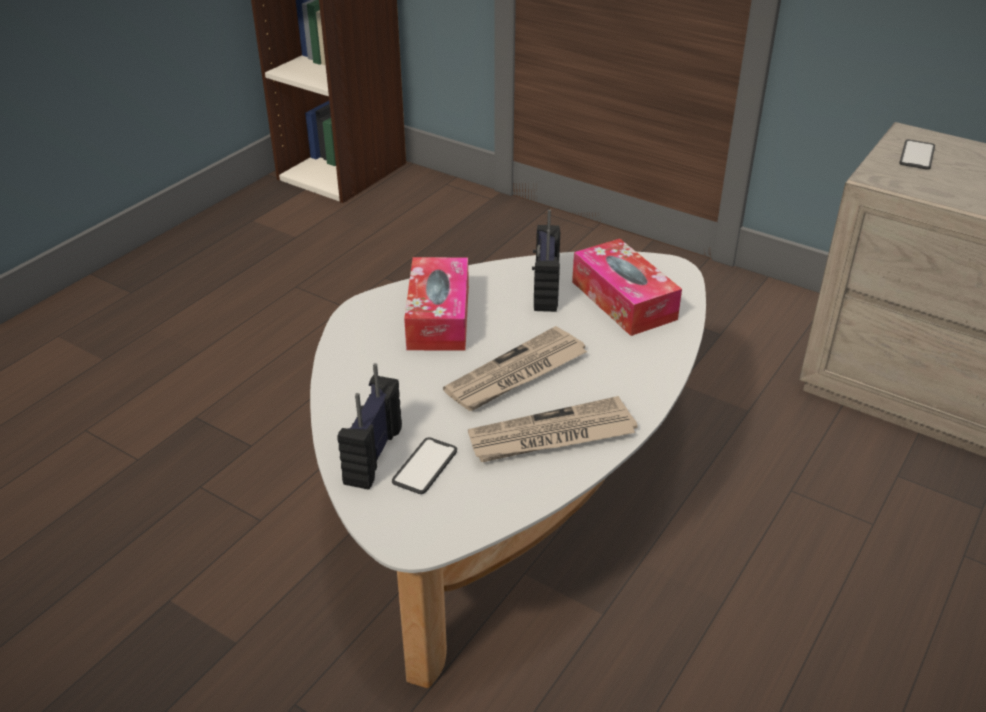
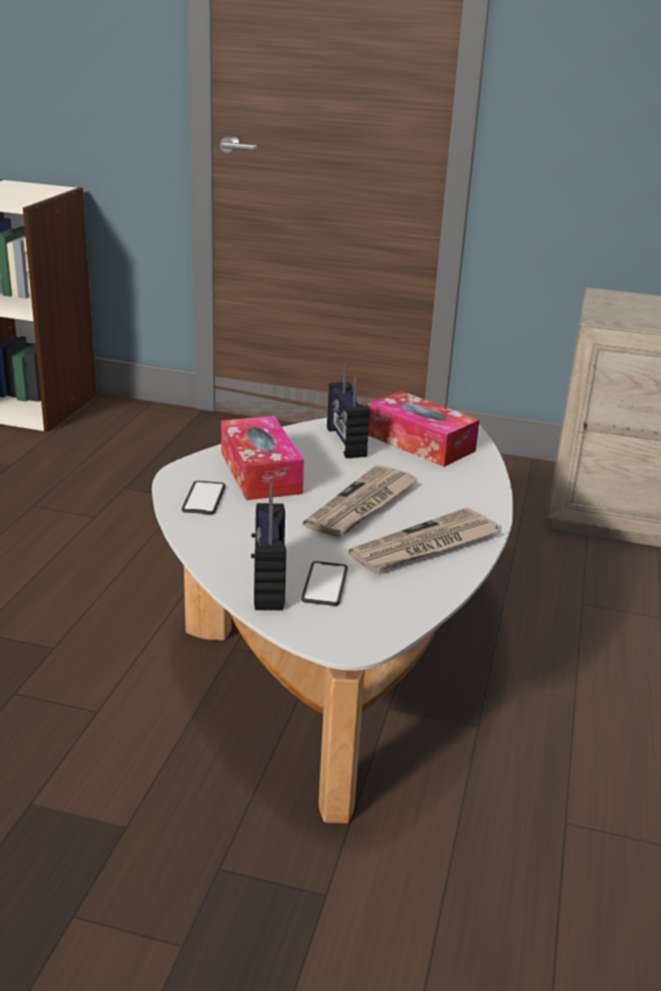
camera: 20 degrees left, 10 degrees down
(917, 155) = (619, 305): phone -> phone (204, 499)

